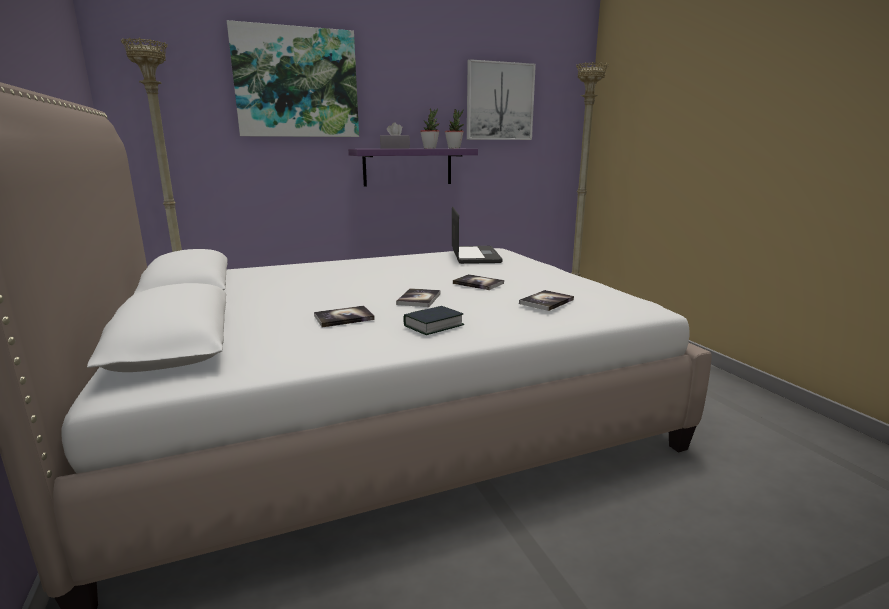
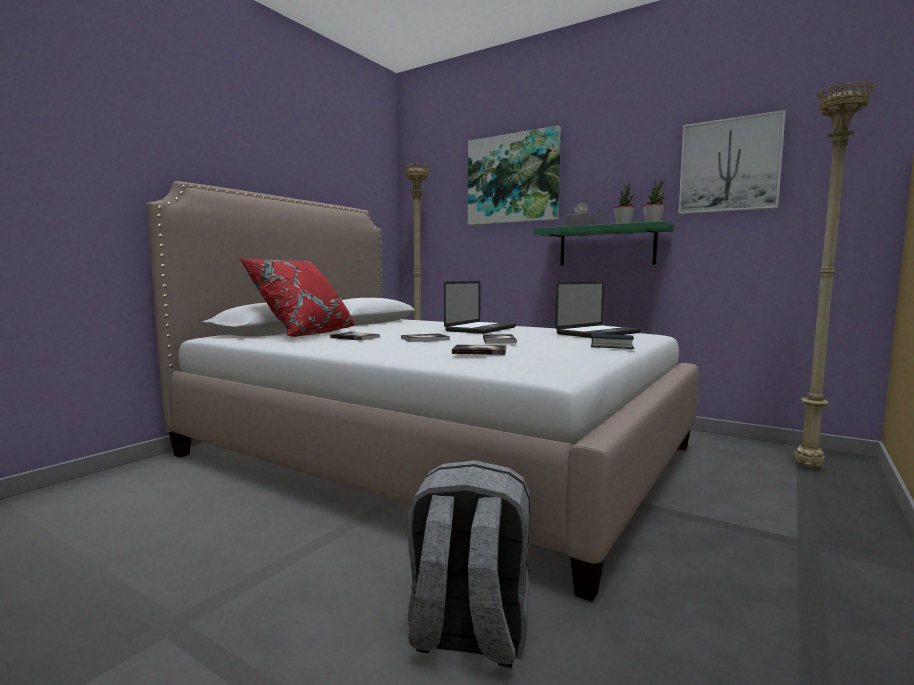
camera: 55 degrees right, 10 degrees down
(247, 332) = (304, 334): none -> red pillow
(378, 271) = (481, 329): none -> laptop
(408, 167) = (606, 246): purple shelf -> green shelf
(433, 325) = (368, 347): book -> book (611, 346)
(706, 508) = (468, 633): none -> grey backpack

